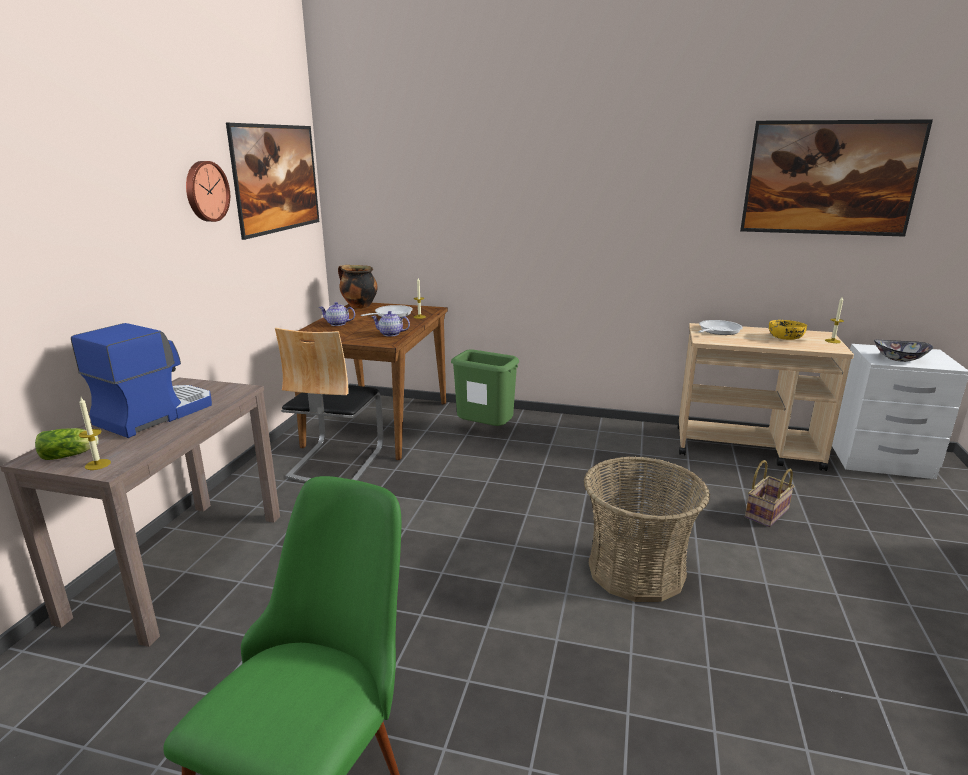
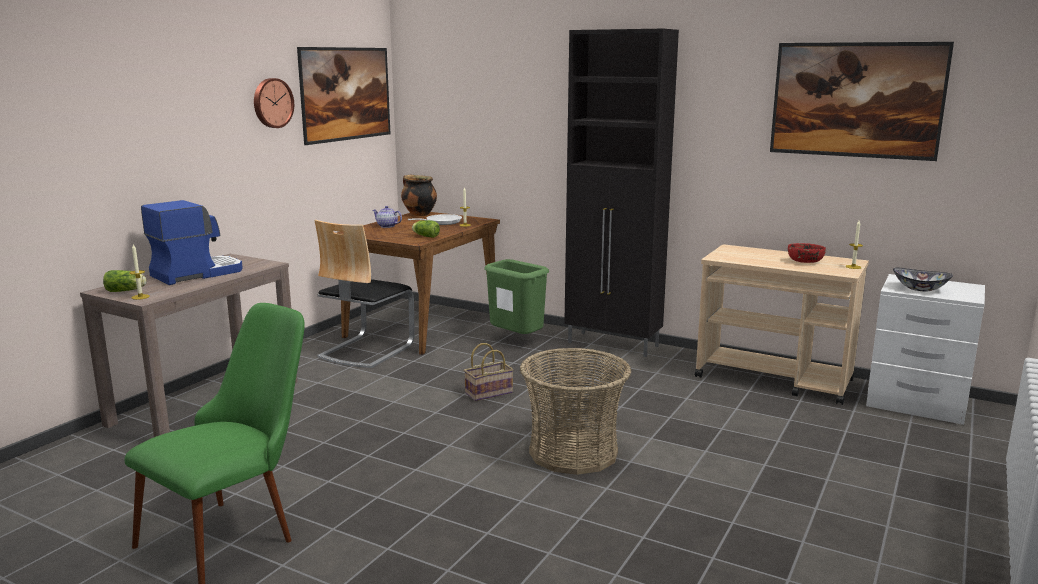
camera: 15 degrees right, 5 degrees down
(390, 334) = (425, 236): teapot -> lettuce
(579, 425) = (613, 344): none -> black cabinet
(717, 331) = (741, 252): frying pan -> none
(766, 512) = (741, 428): basket -> basket (489, 392)
(785, 338) = (805, 261): yellow bowl -> red bowl

